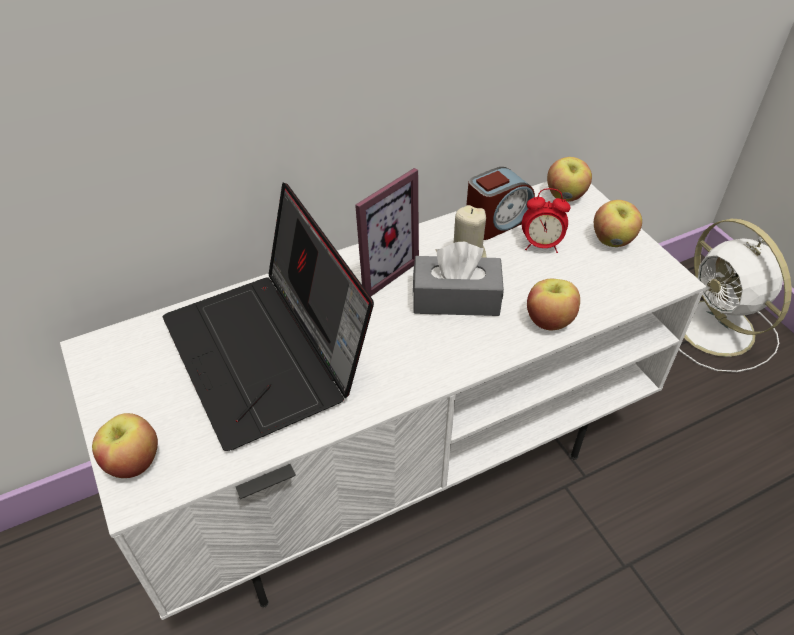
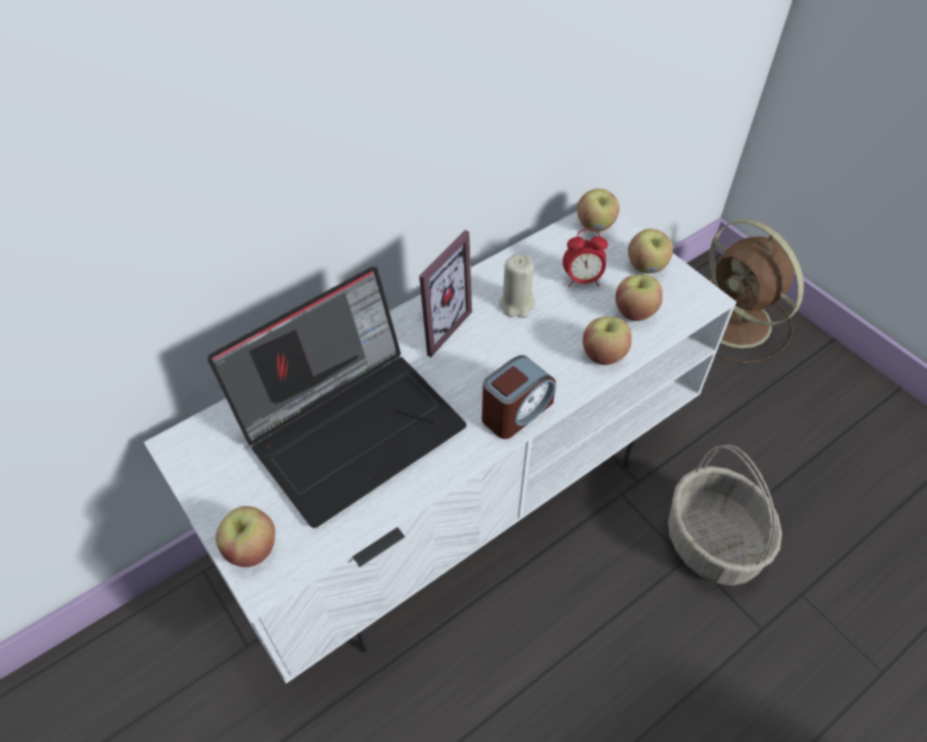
camera: 10 degrees left, 5 degrees up
(269, 355) = (353, 426): laptop -> laptop turned 90 degrees counterclockwise
(456, 299) = (514, 345): grey tissue box -> none
(496, 222) = (536, 261): alarm clock -> alarm clock (516, 411)
(591, 282) = (634, 311): none -> apple
(658, 553) = (713, 542): none -> basket
(718, 330) = (737, 323): white fan -> brown fan

